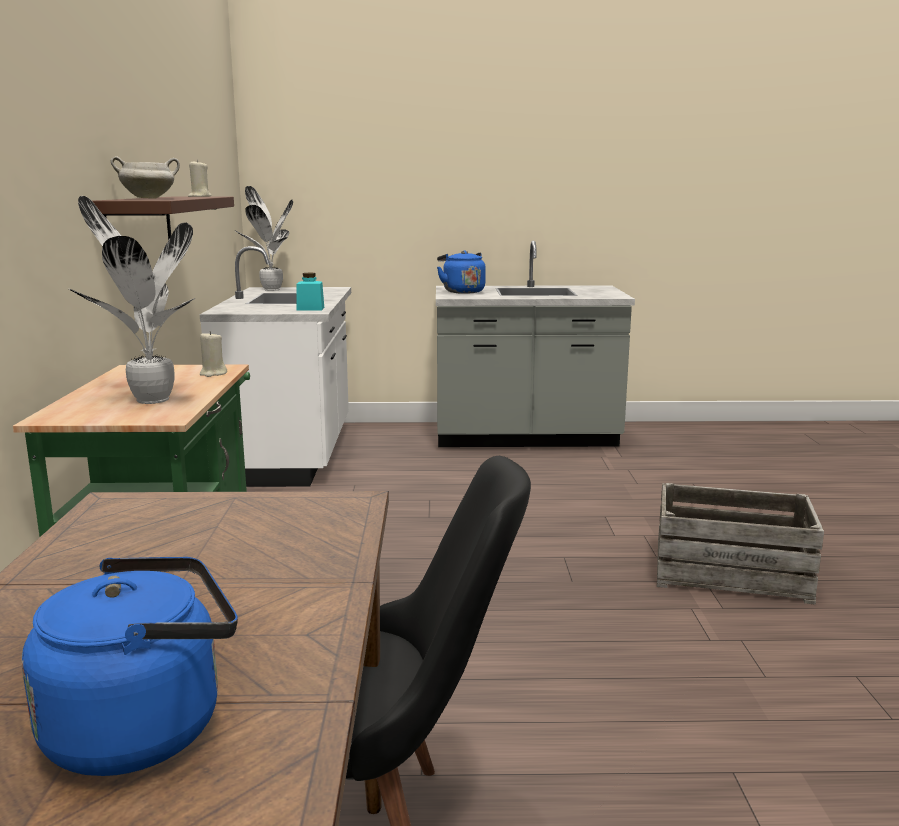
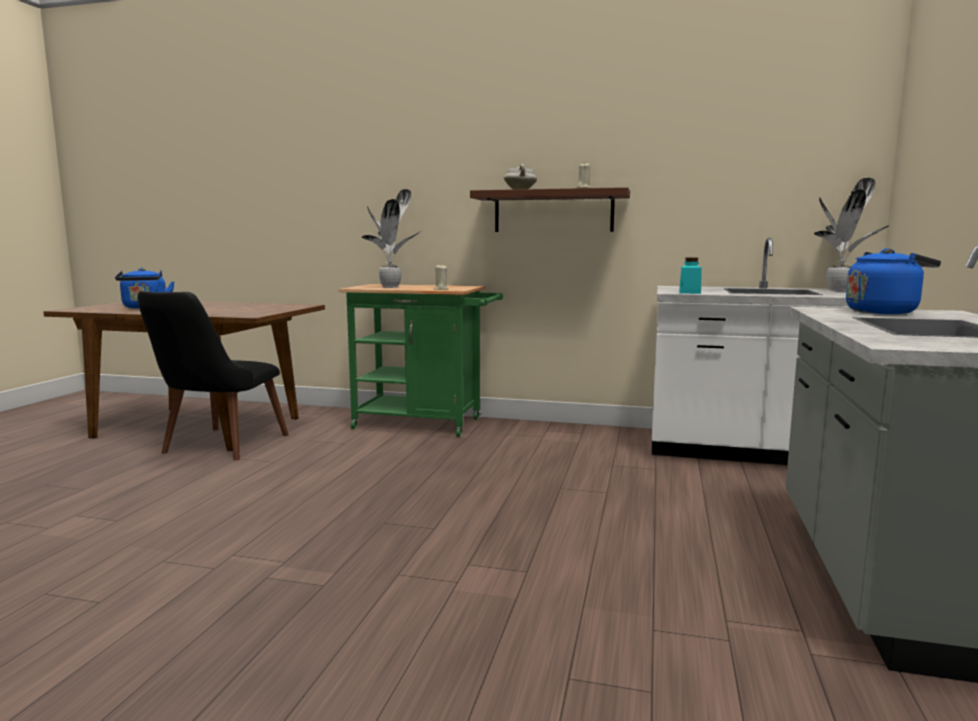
camera: 105 degrees right, 5 degrees down
(730, 572) = (323, 607): crate -> none

